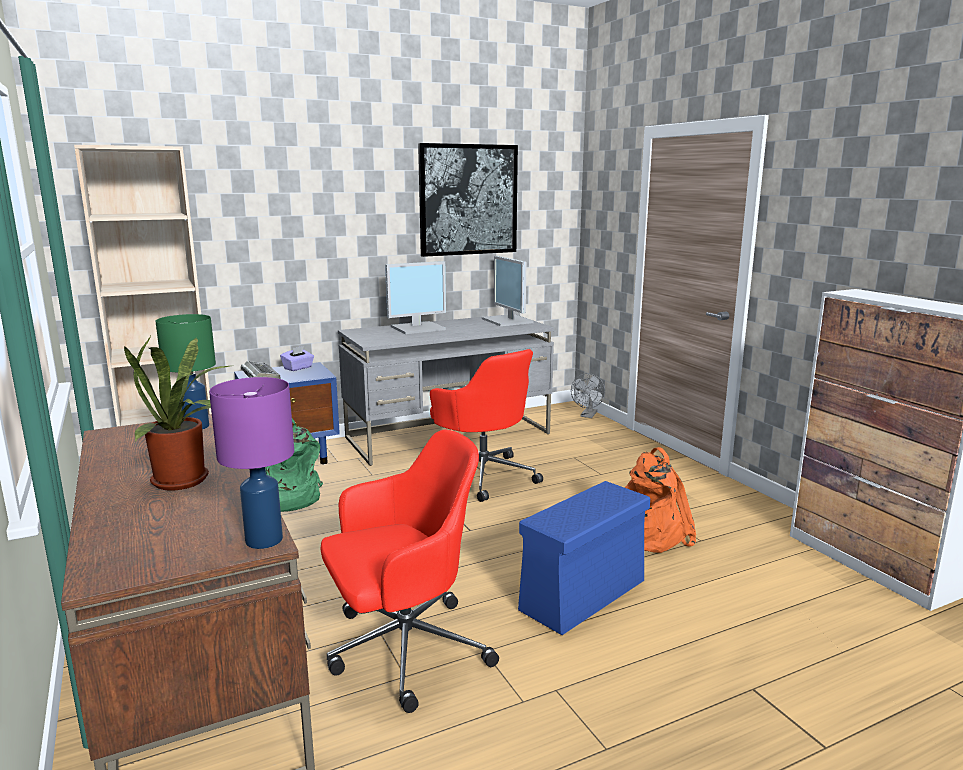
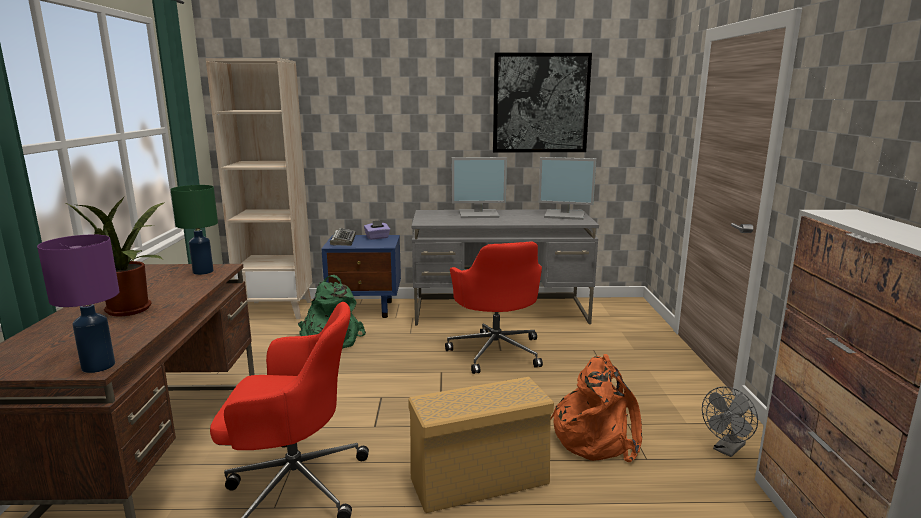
camera: 25 degrees right, 0 degrees up
(508, 321) = (565, 215): monitor -> monitor turned 75 degrees counterclockwise
(582, 596) = (478, 482): blue storage box -> beige storage box
(588, 416) = (644, 313): grey fan -> grey fan (727, 450)

